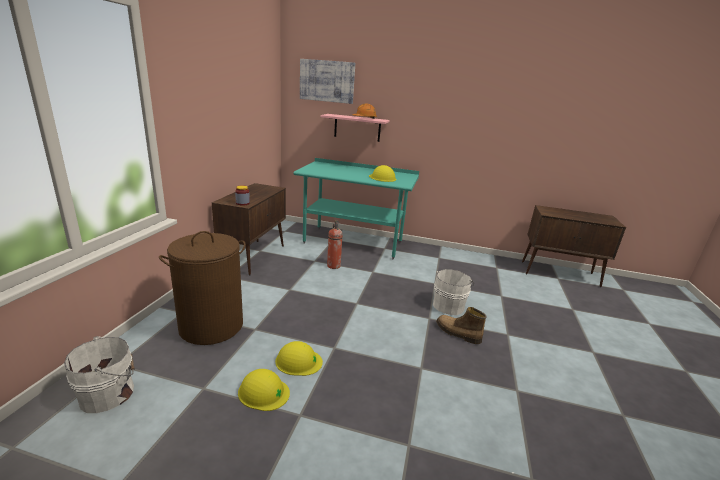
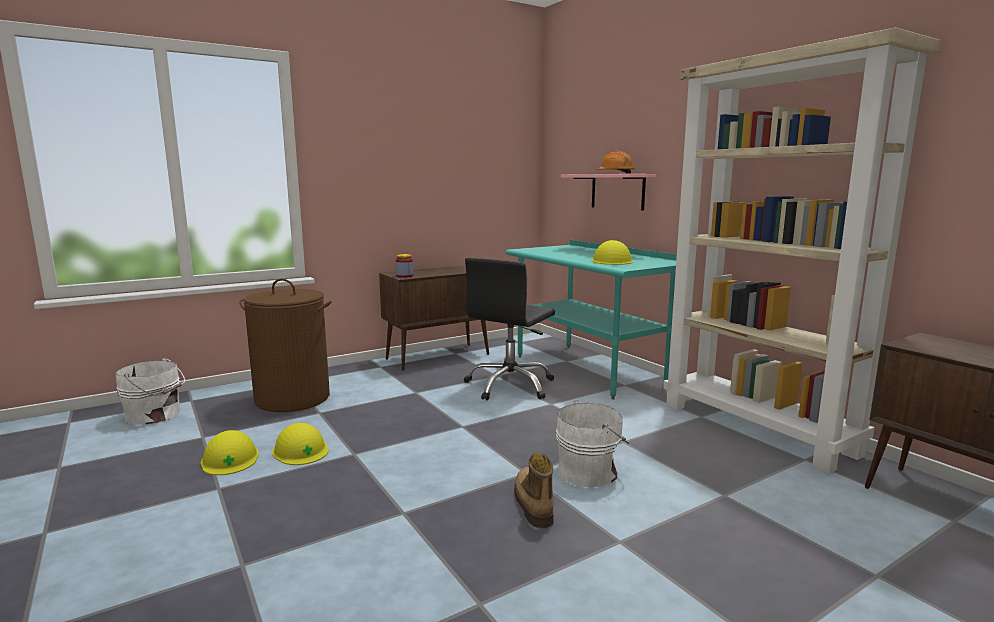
camera: 45 degrees right, 10 degrees down
(327, 81) = (585, 128): picture -> none
(333, 266) = (510, 385): fire extinguisher -> black office chair
(464, 257) = (757, 429): none -> beige bookcase

